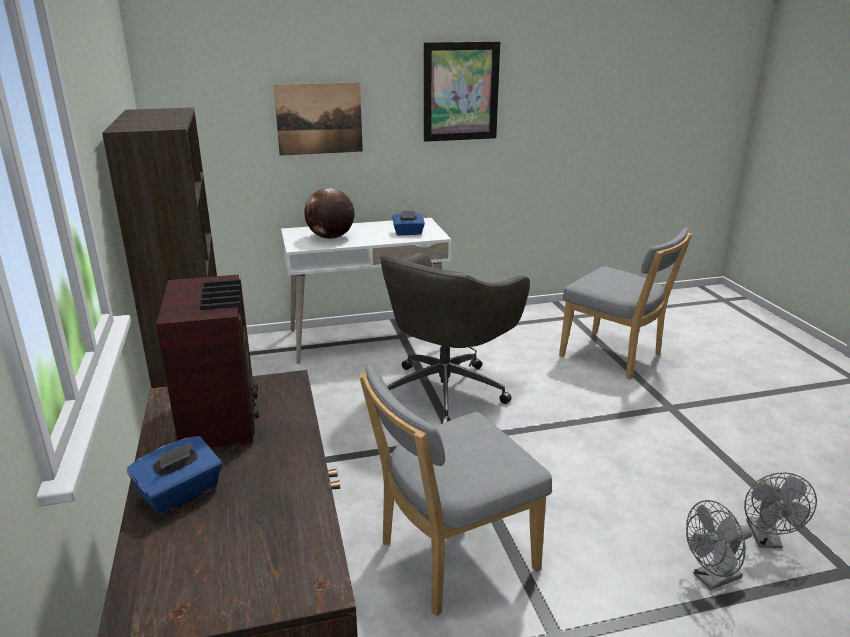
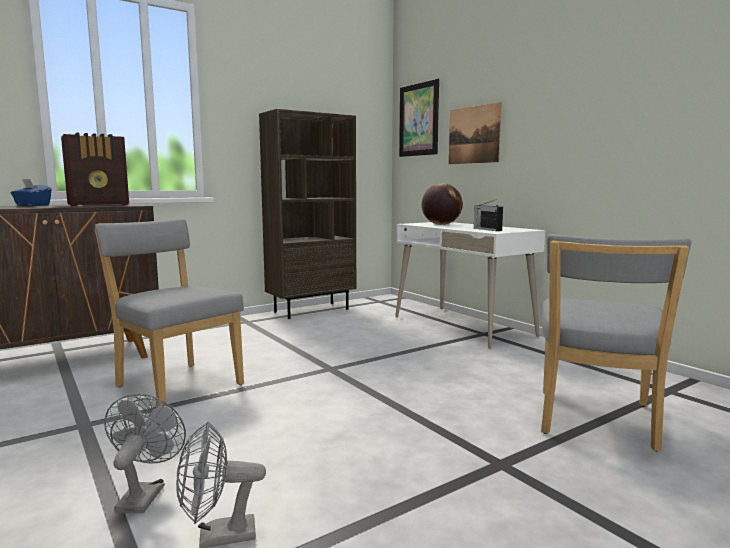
camera: 70 degrees right, 15 degrees down
(408, 233) = (487, 229): blue tissue box -> radio
(447, 390) = (408, 357): grey office chair -> none
(461, 92) = (583, 101): picture -> picture (419, 119)
(711, 579) = (144, 494): grey fan -> grey fan turned 45 degrees clockwise

